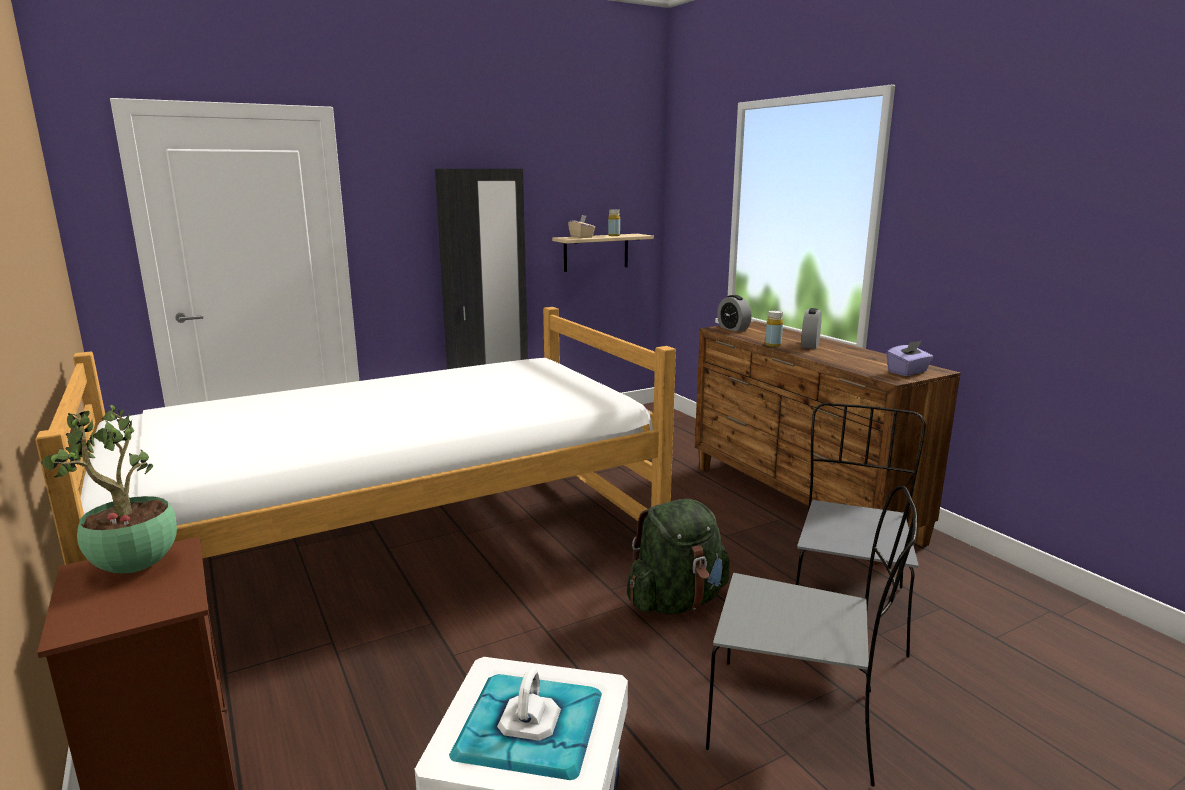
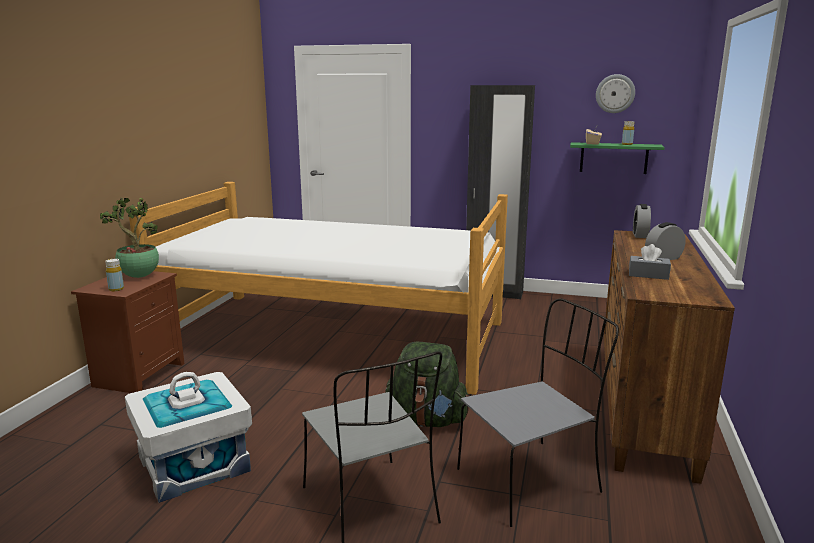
camera: 45 degrees right, 0 degrees up
(591, 178) = (615, 93): none -> wall clock
(596, 252) = (613, 158): beige shelf -> green shelf
(773, 345) = (629, 251): yellow bottle -> yellow bottle (116, 289)
(846, 362) = (648, 275): none -> grey tissue box
(907, 372) = (676, 294): purple tissue box -> none

